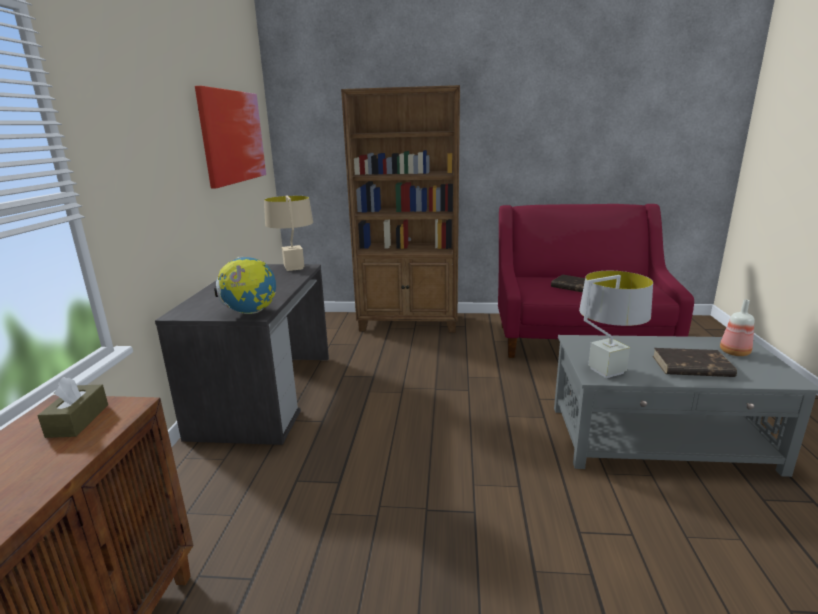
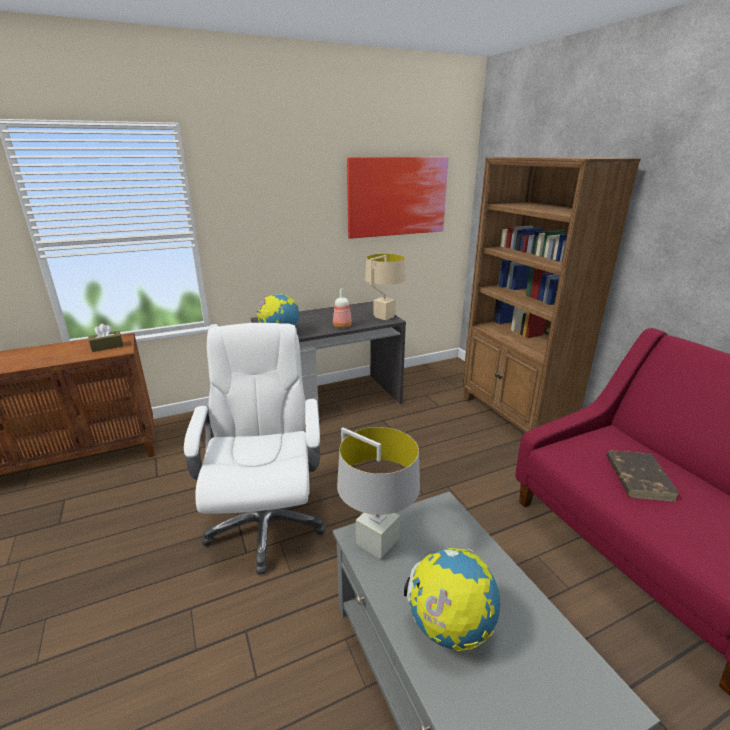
camera: 60 degrees right, 5 degrees up
(438, 488) = (266, 523): none -> white office chair
(691, 367) = (449, 627): brown book -> globe
(734, 353) = (551, 688): bottle -> bottle (341, 326)

